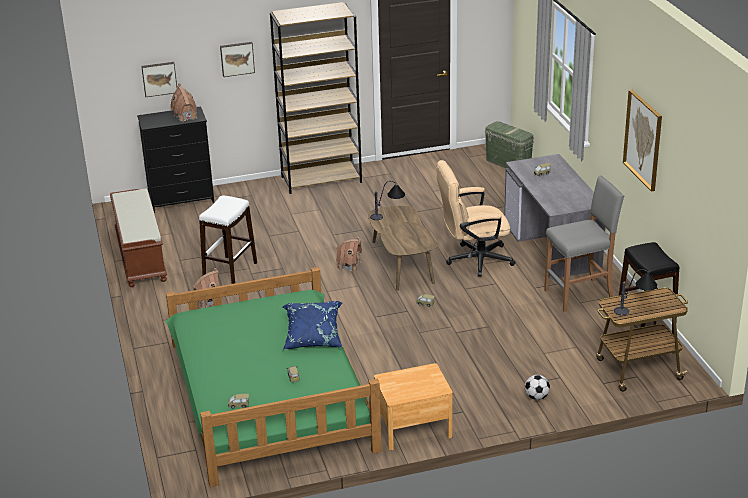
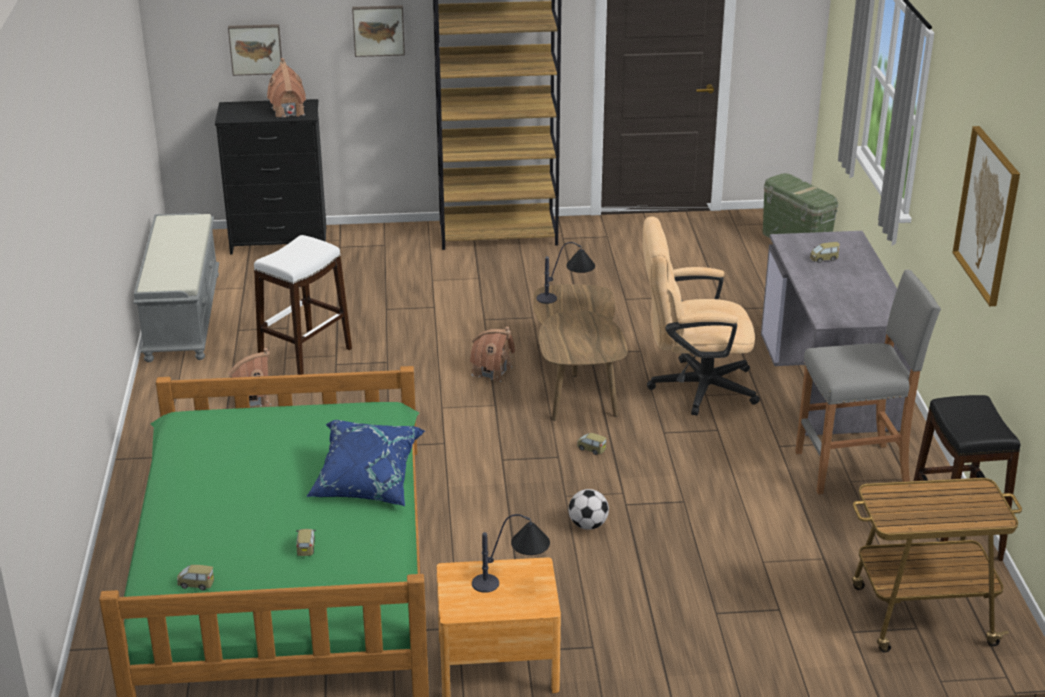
camera: 10 degrees right, 0 degrees up
(140, 256) = (182, 316): brown bench -> grey bench
(536, 397) = (728, 640): football -> football (588, 525)
(635, 308) = (922, 509): table lamp -> table lamp (513, 581)

